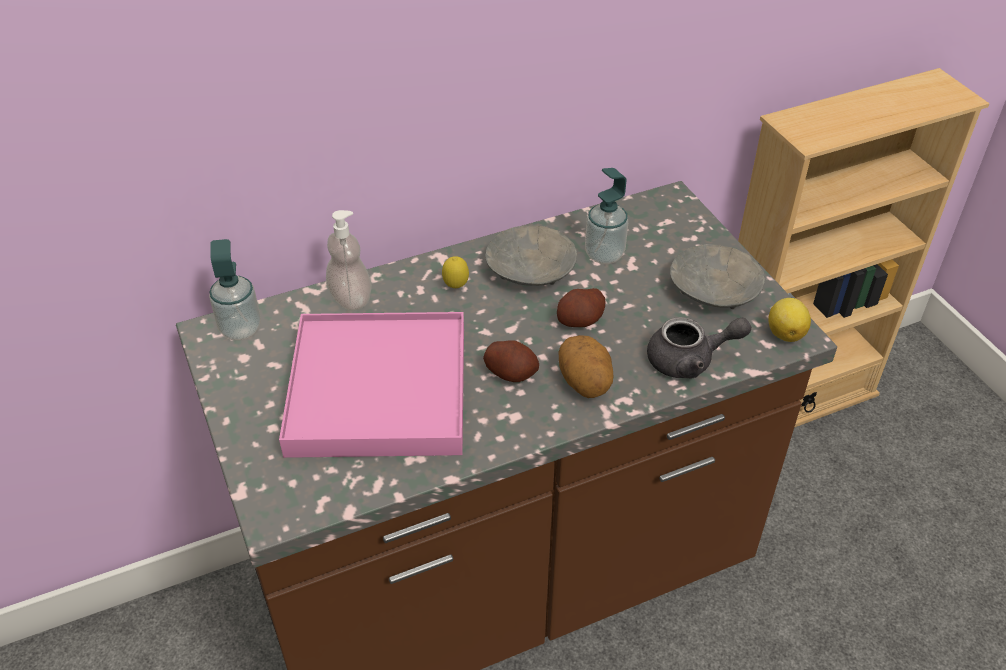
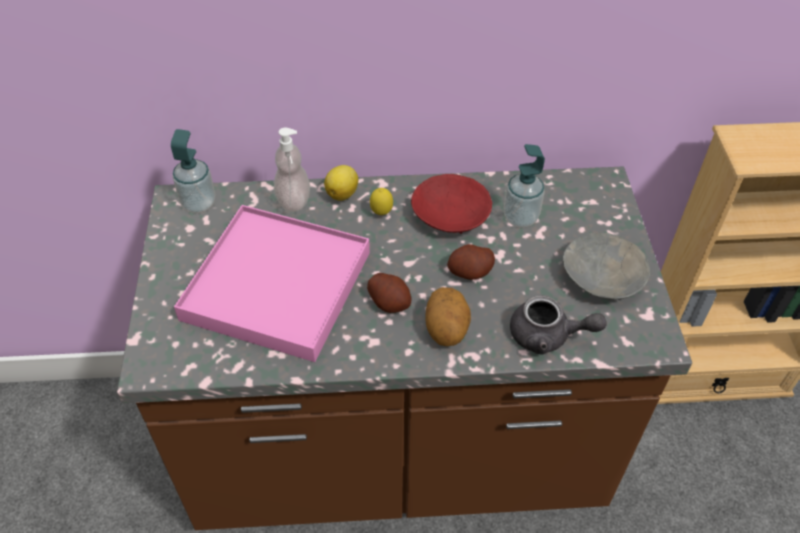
camera: 20 degrees right, 5 degrees up
(530, 269) = (451, 214): grey bowl -> red bowl
(785, 333) = (648, 336): lemon -> lemon (343, 193)

